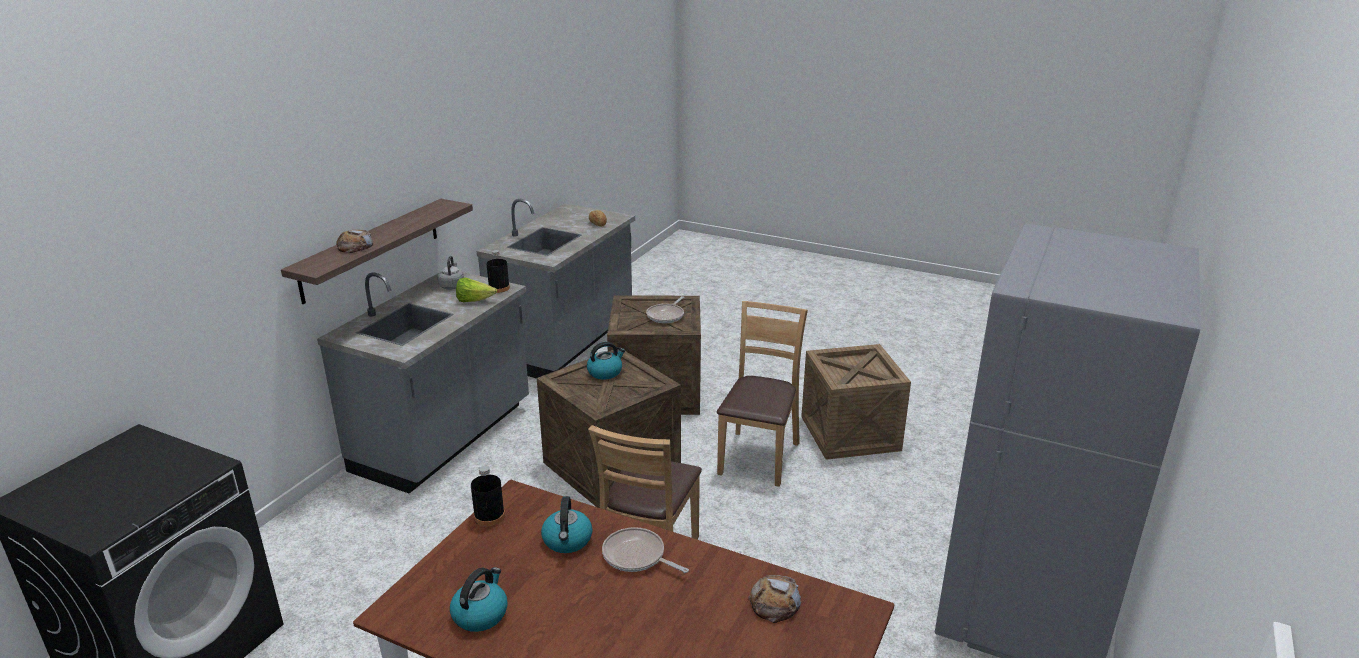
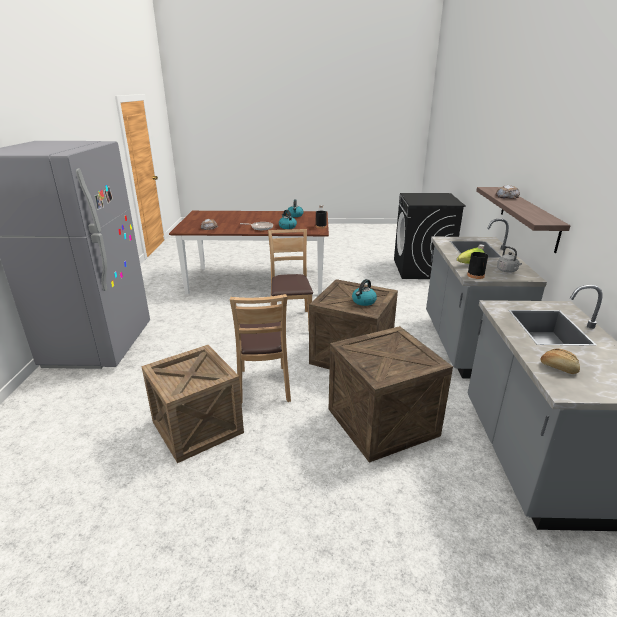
camera: 155 degrees right, 0 degrees up
(666, 315) = (378, 355): frying pan -> none

